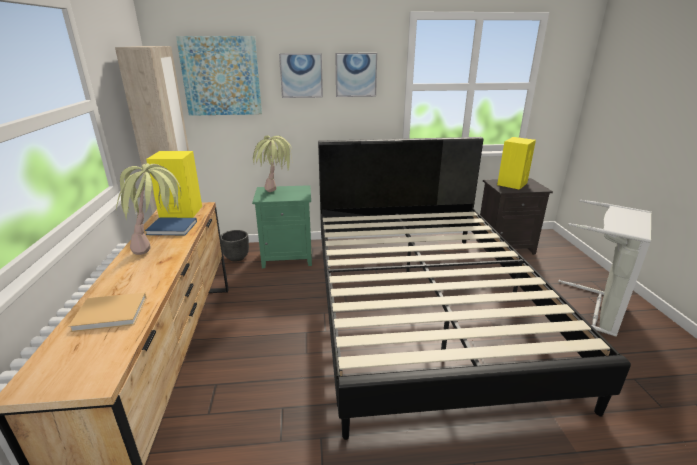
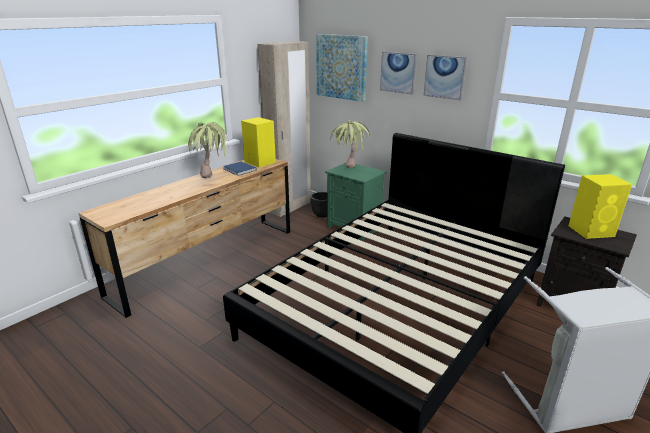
camera: 45 degrees right, 0 degrees up
(113, 313) = (152, 199): beige book -> none

